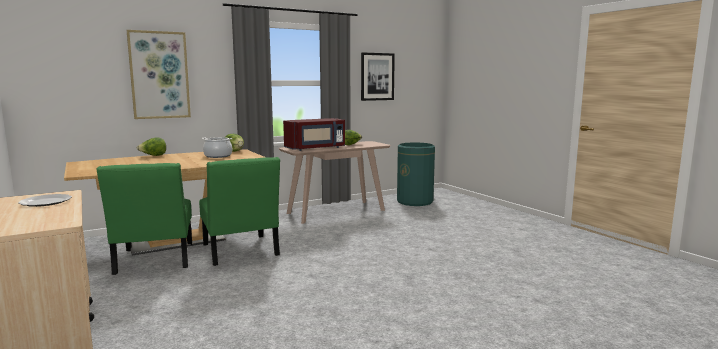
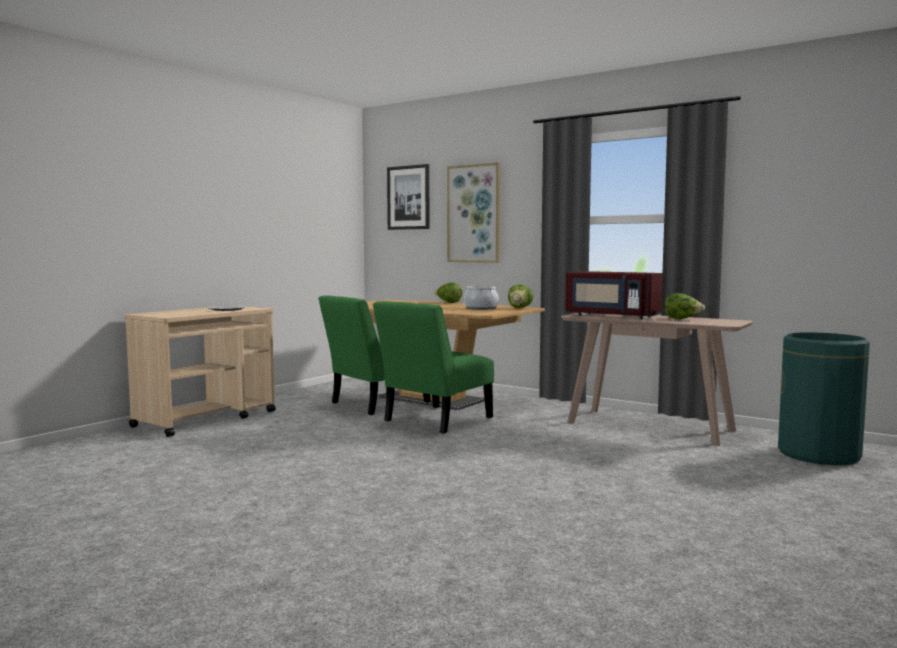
camera: 65 degrees right, 5 degrees down
(377, 76) = (796, 203): picture -> picture (408, 197)

